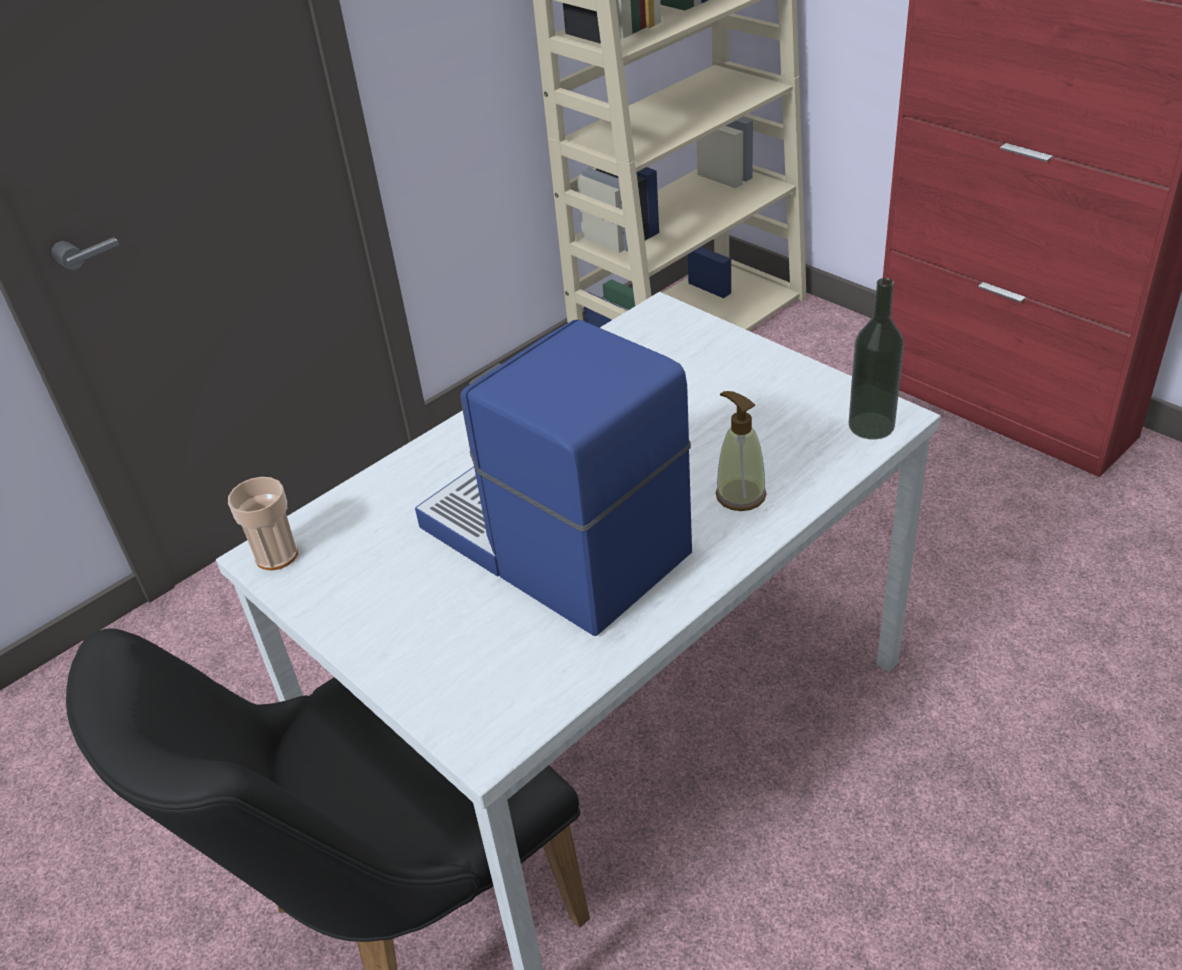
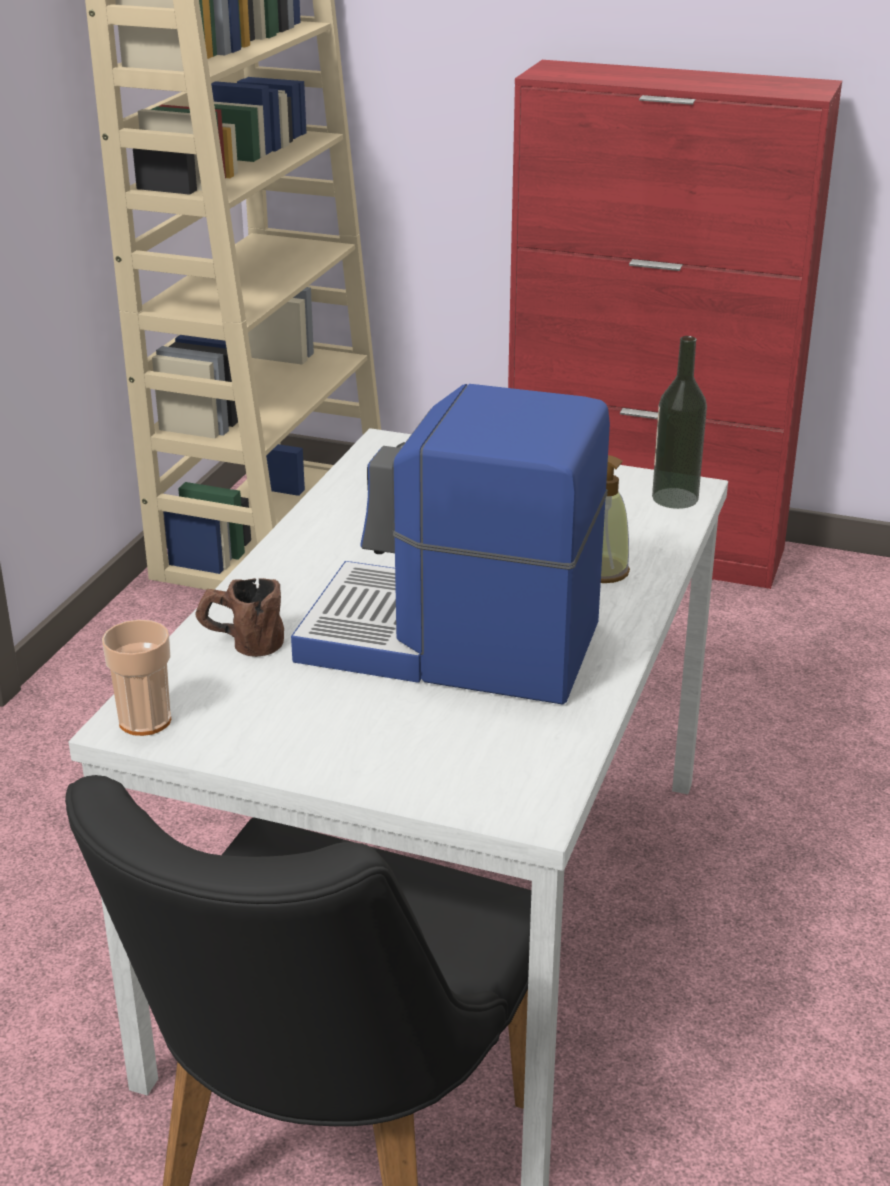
camera: 30 degrees left, 10 degrees down
(396, 498) = (241, 644): none -> brown mug

